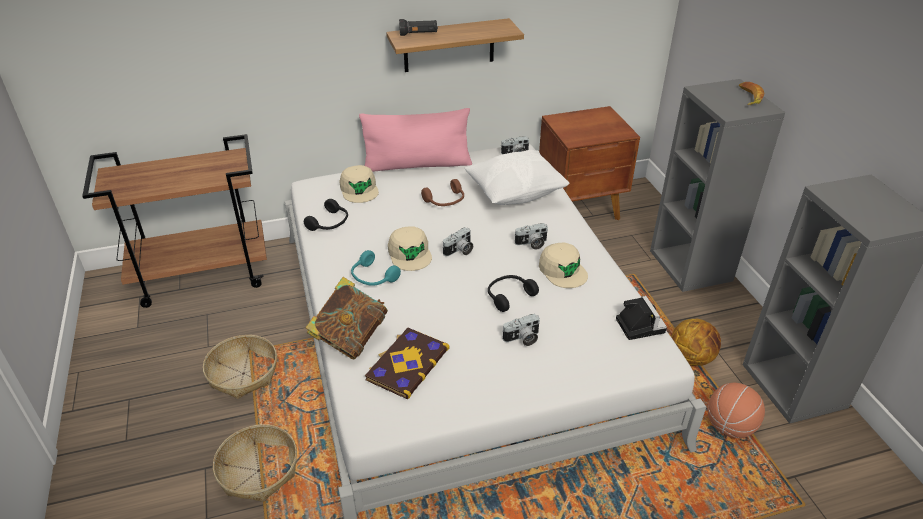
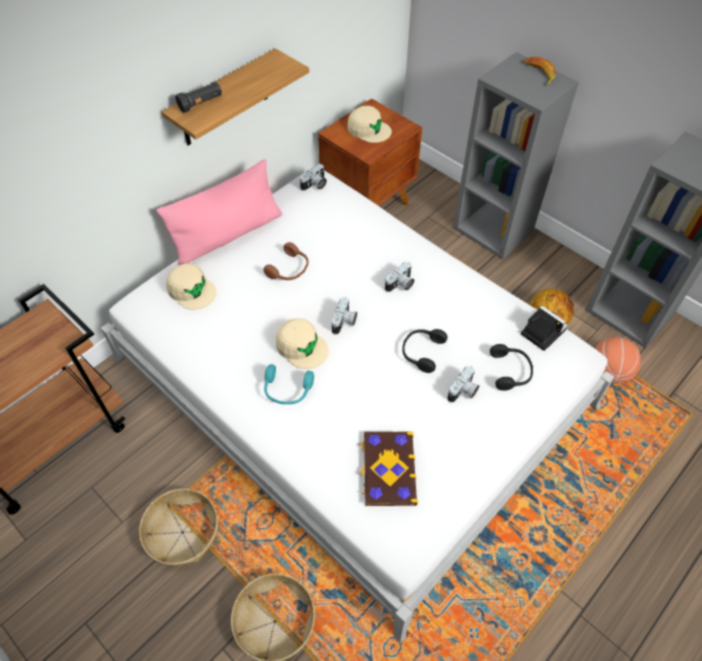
camera: 30 degrees left, 15 degrees up
(330, 223) = (194, 345): black headphones -> black headphones (511, 371)
(350, 338) = (316, 468): book -> none
(516, 194) = (348, 233): white pillow -> none
(563, 270) = (445, 302): beige cap -> beige cap (369, 129)

